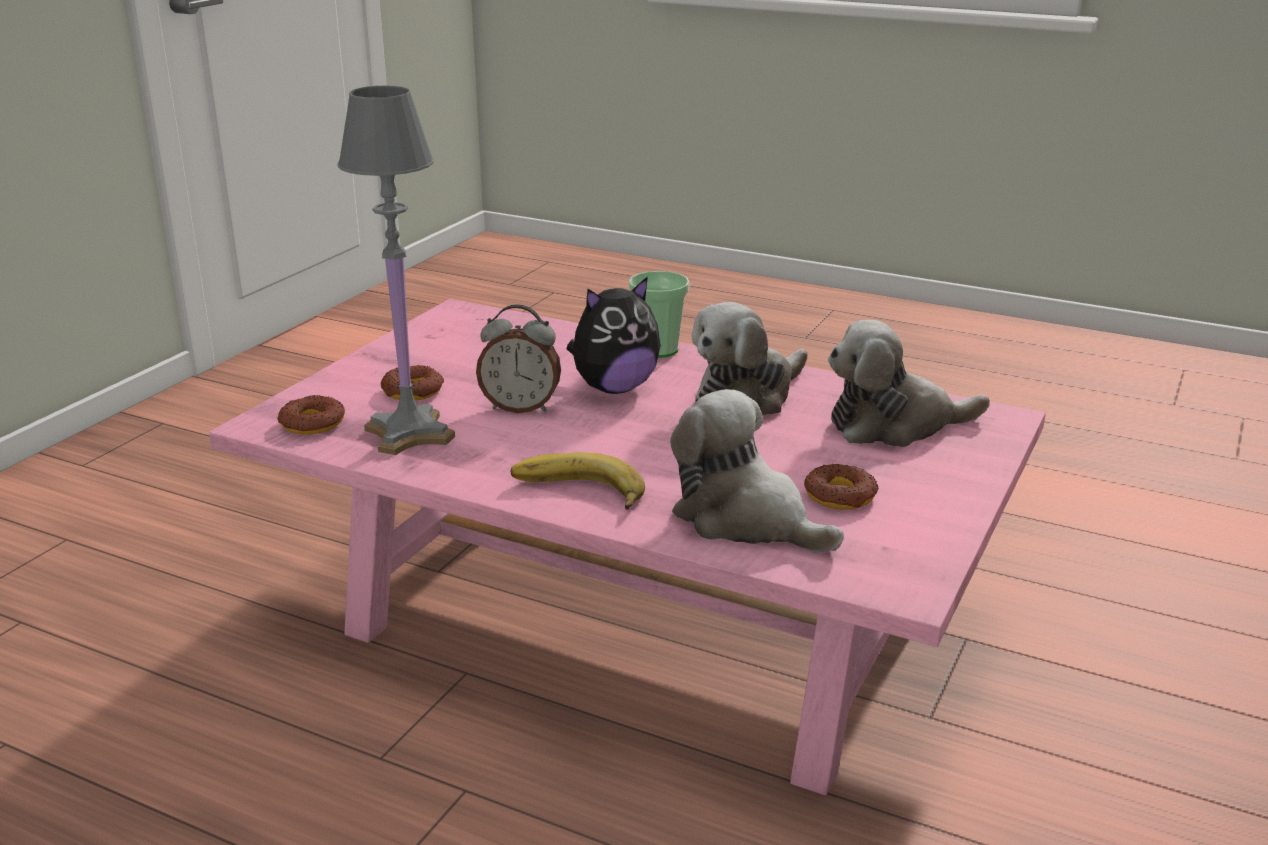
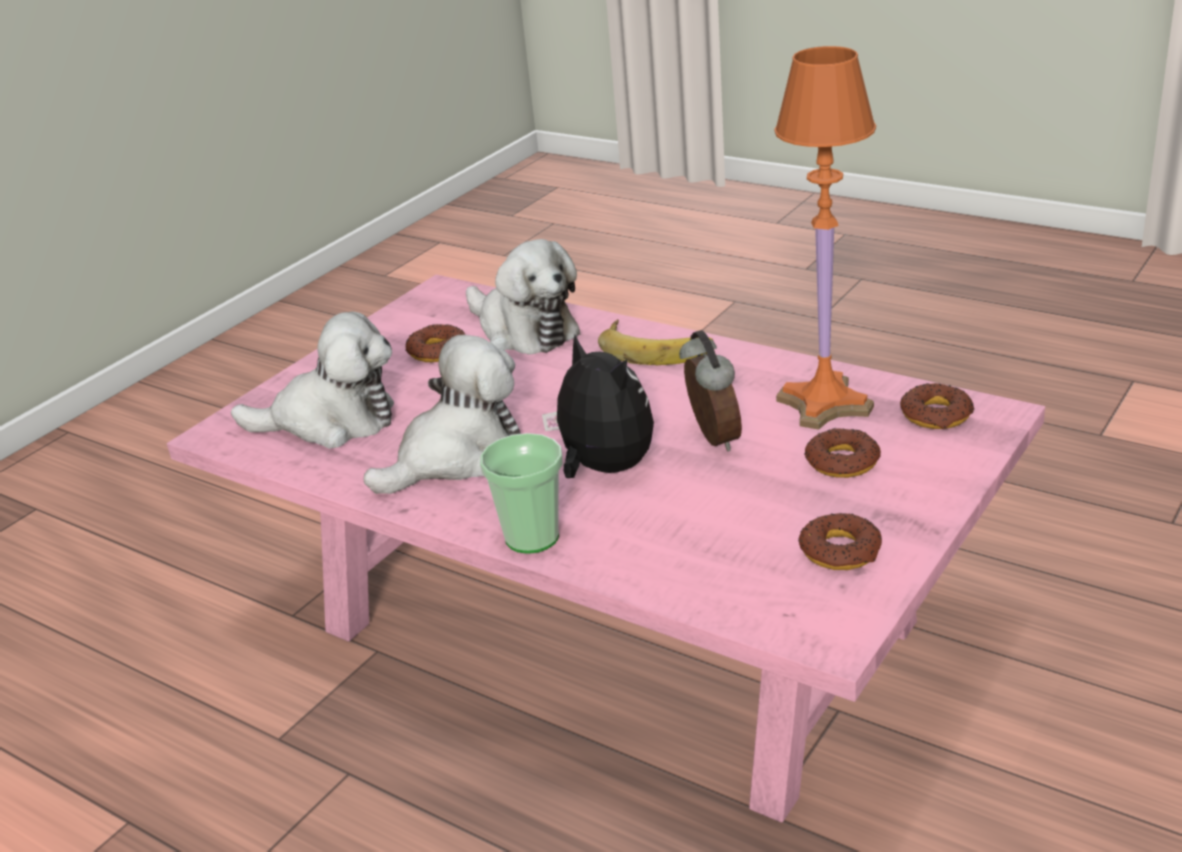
camera: 170 degrees left, 5 degrees up
(408, 434) = (825, 403): grey table lamp -> orange table lamp
(436, 343) = (840, 550): none -> donut
(521, 407) = (711, 439): alarm clock -> alarm clock turned 60 degrees clockwise
(614, 388) = (603, 469): plush toy -> plush toy turned 75 degrees clockwise

